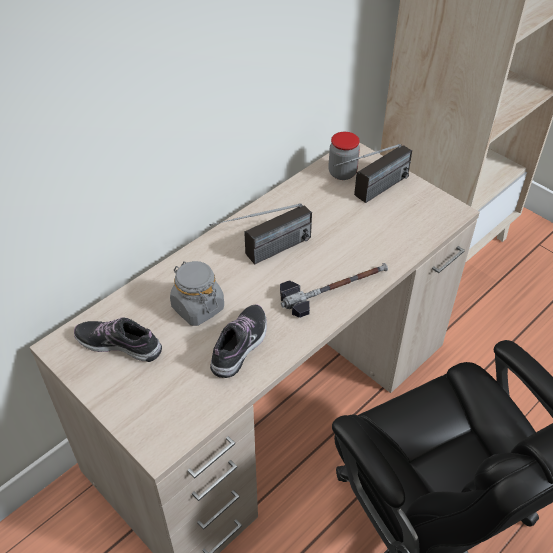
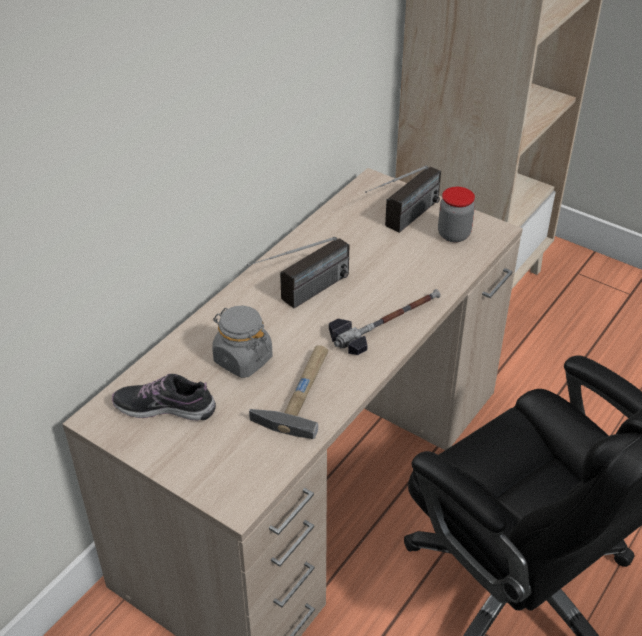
camera: 10 degrees left, 5 degrees down
(240, 345) = (300, 391): shoe -> hammer
(342, 173) = (366, 205): jar -> jar (454, 234)

